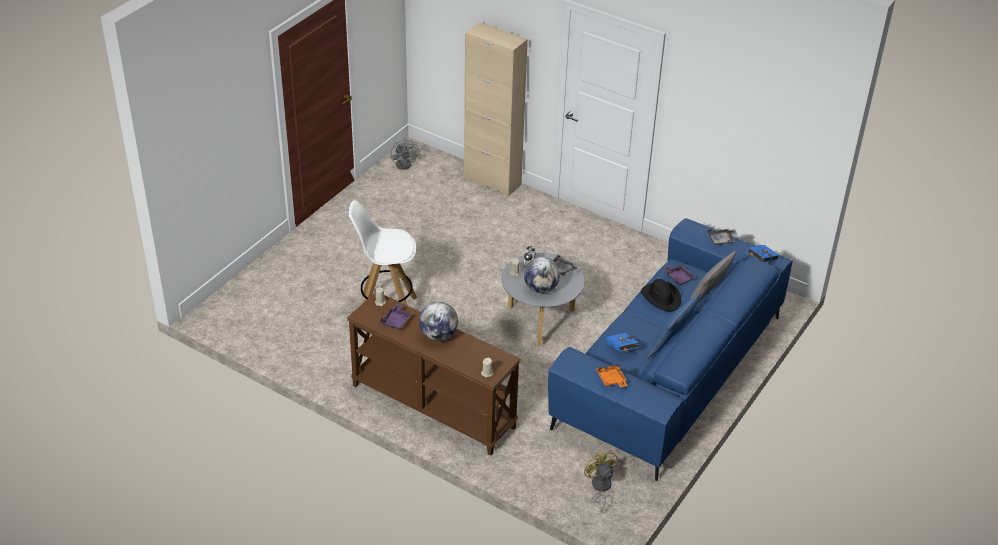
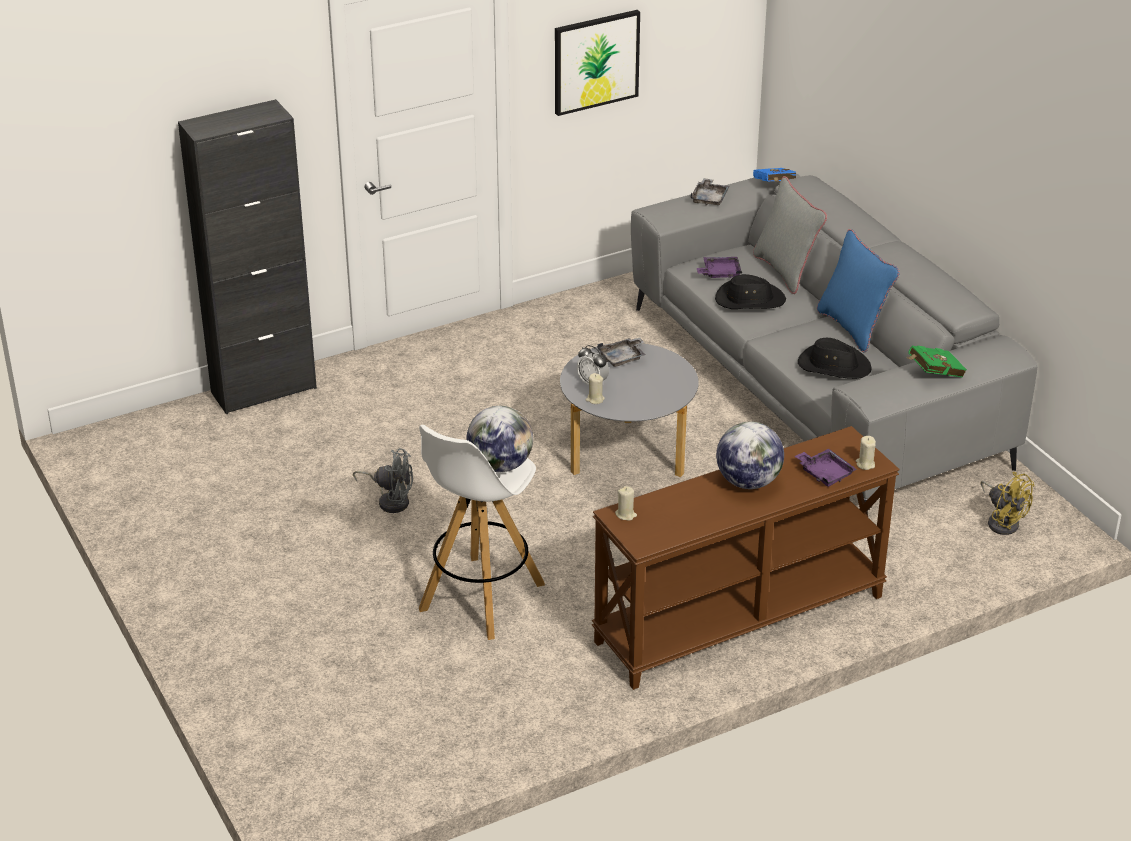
camera: 60 degrees left, 5 degrees down
(396, 321) = (684, 512): purple tray -> purple tray (825, 473)
(405, 163) = (123, 459): grey fan -> grey fan (390, 500)
(492, 181) = (263, 390): beige cabinet -> black cabinet
(541, 288) = (649, 388): globe -> globe (500, 465)
(599, 488) = (1002, 521): yellow fan -> yellow fan turned 135 degrees counterclockwise
(611, 380) = (933, 373): orange tray -> green book
(621, 349) = (833, 366): blue book -> black hat
(669, 371) = (815, 385): blue sofa -> grey sofa
(711, 125) = (596, 61): none -> picture

